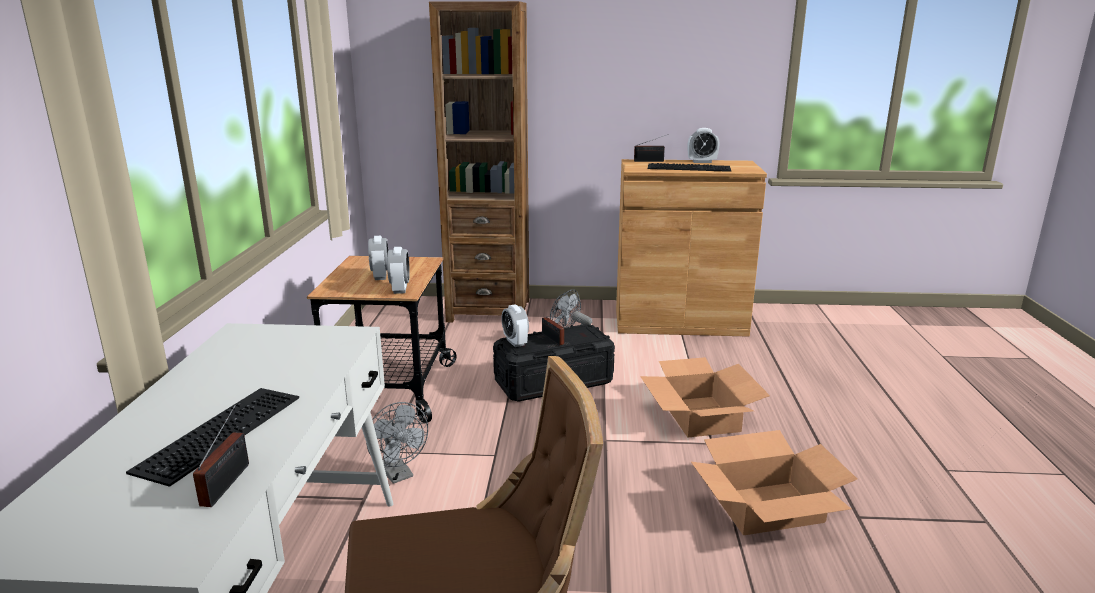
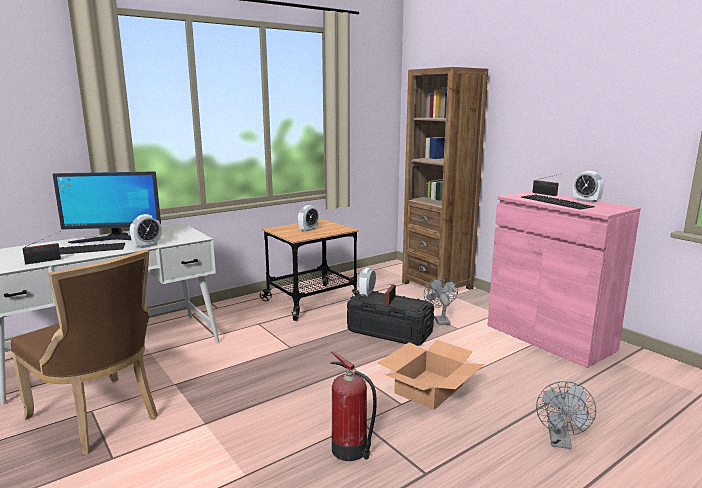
camera: 50 degrees right, 5 degrees down
(210, 393) = (114, 239): none -> monitor
(398, 475) = (243, 334): grey fan -> grey fan (560, 442)
(400, 289) = (298, 236): alarm clock -> alarm clock (147, 245)
(679, 322) = (549, 337): brown cabinet -> pink cabinet
(768, 507) = (351, 450): cardboard box -> fire extinguisher

